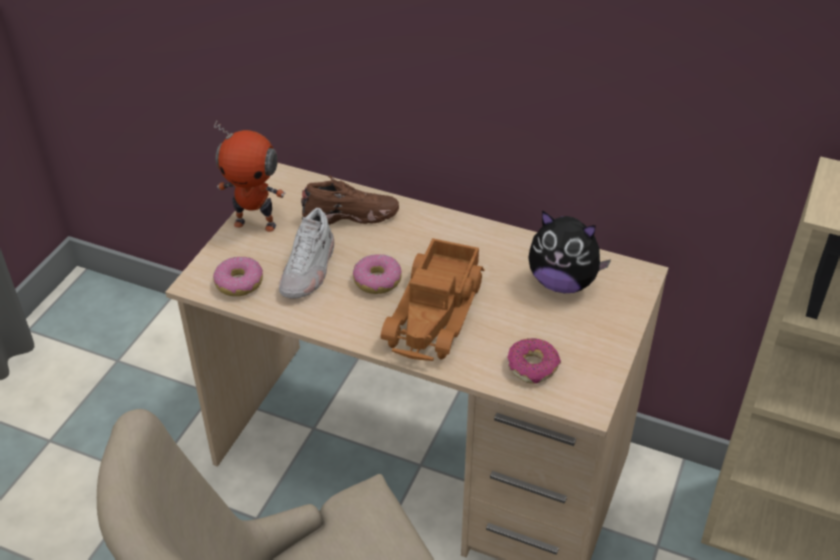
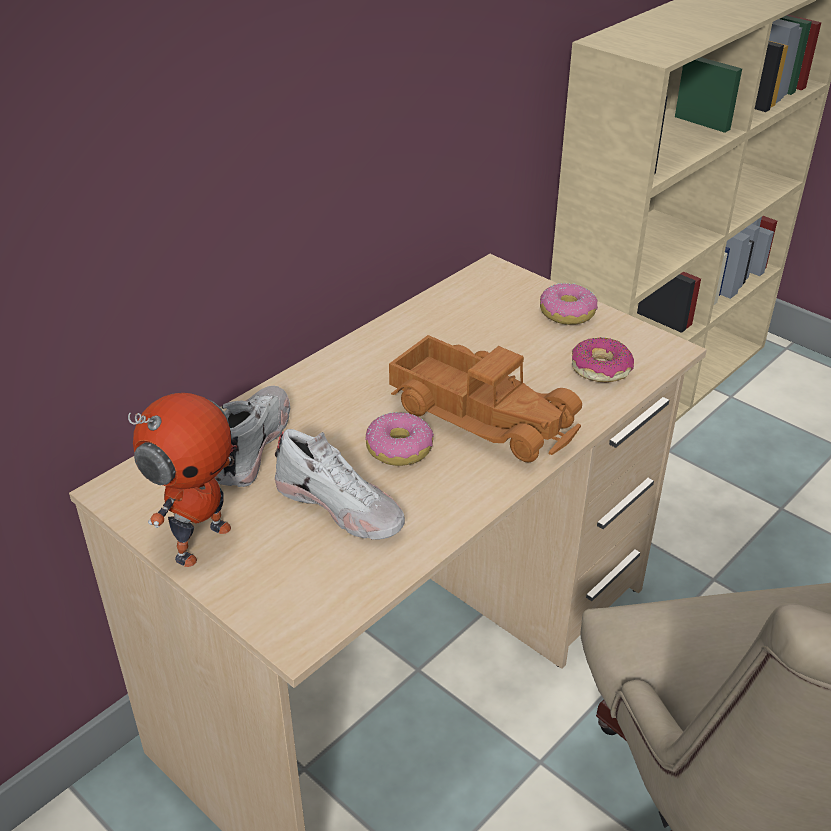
camera: 70 degrees left, 5 degrees down
(239, 283) = (326, 584): donut -> donut (567, 313)
(350, 215) = (252, 444): brown shoe -> white shoe
(562, 282) = (479, 317): plush toy -> none

